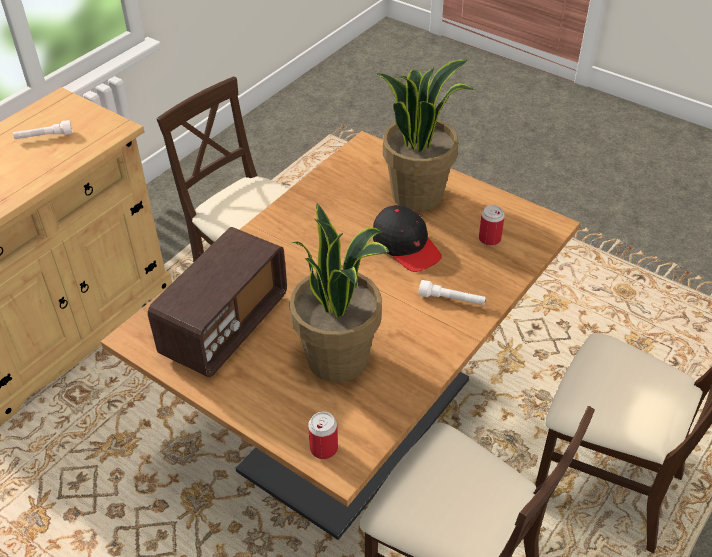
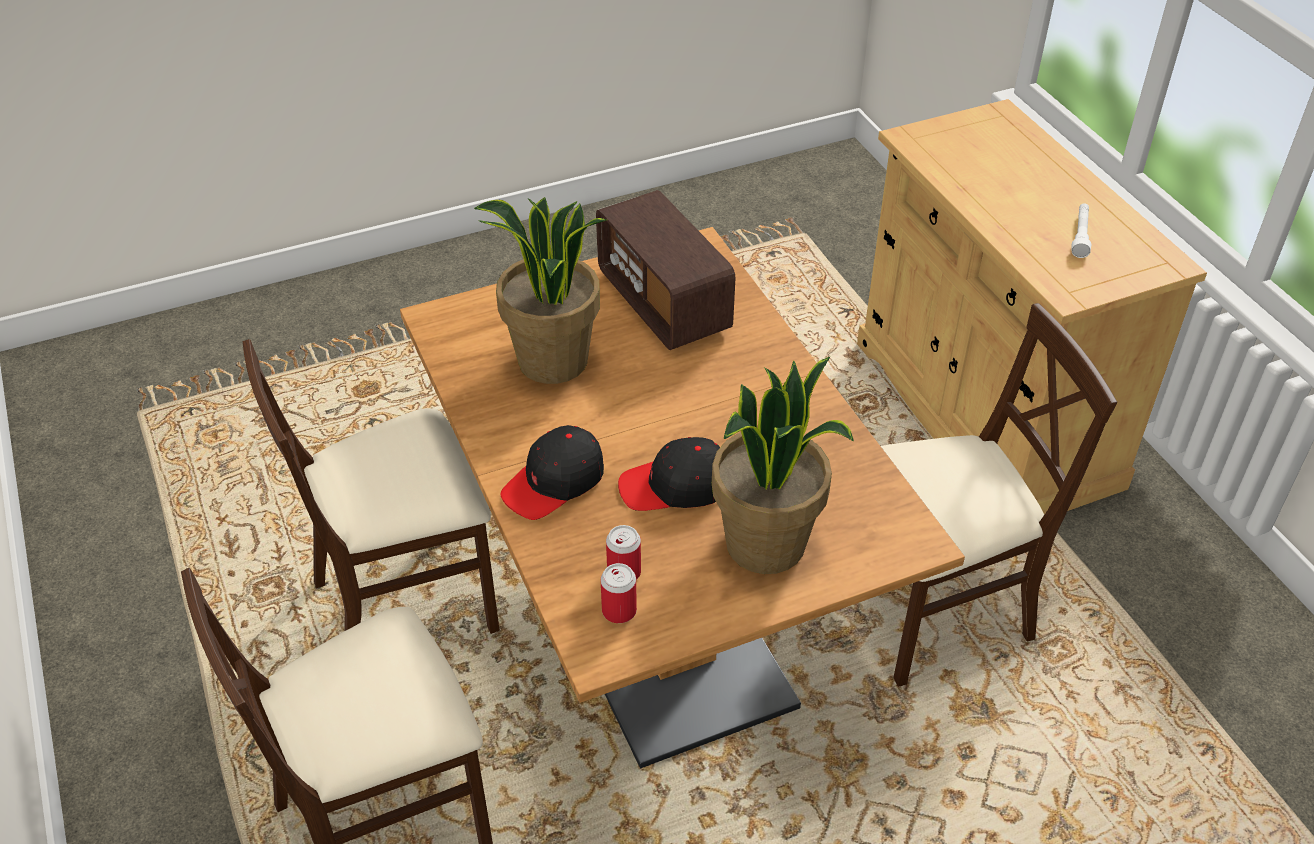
camera: 120 degrees right, 0 degrees up
(324, 448) = (461, 314): can -> can (619, 611)
(451, 300) = (554, 482): white flashlight -> black cap

